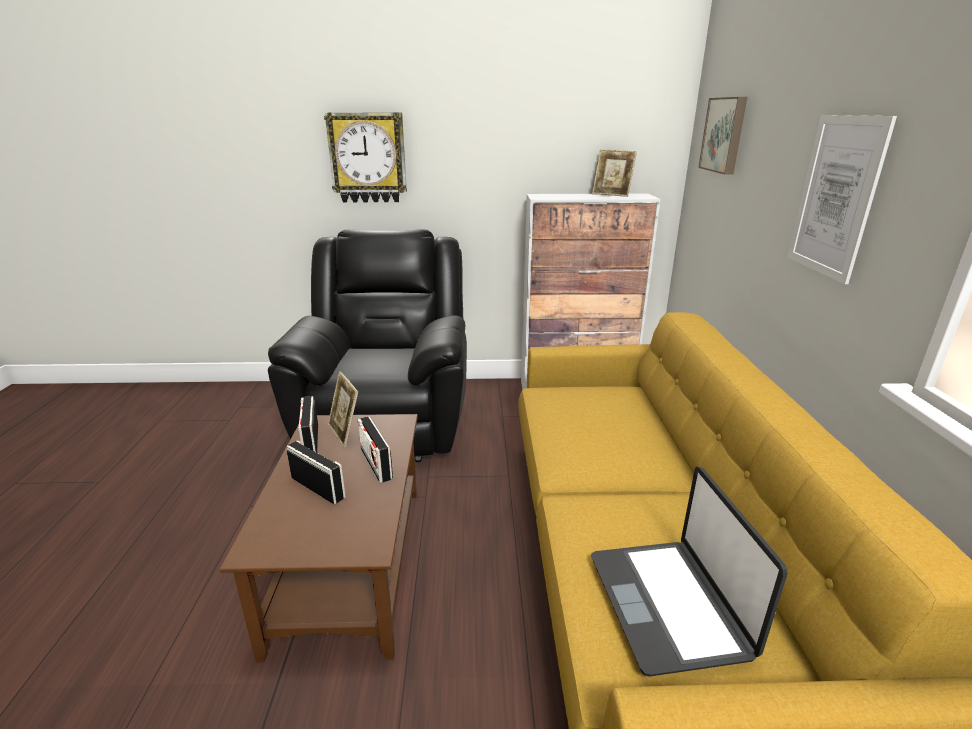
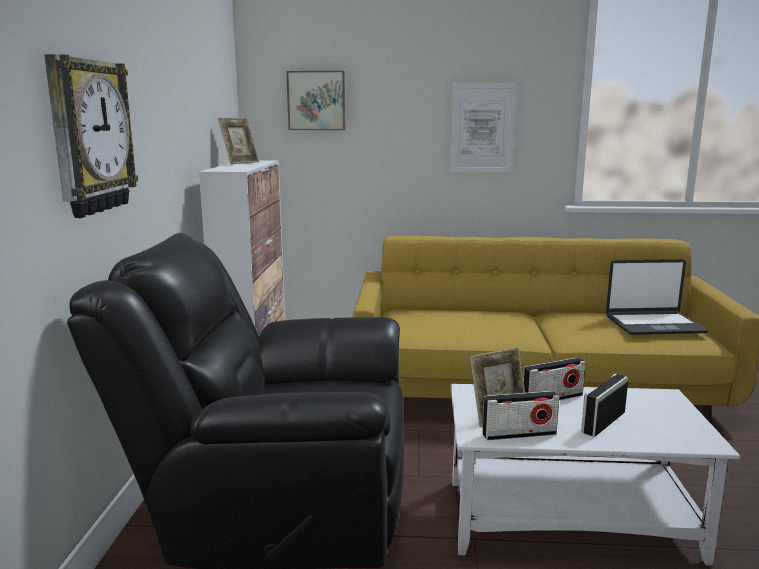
camera: 85 degrees left, 10 degrees down
(351, 565) = (571, 519): brown coffee table -> white coffee table

